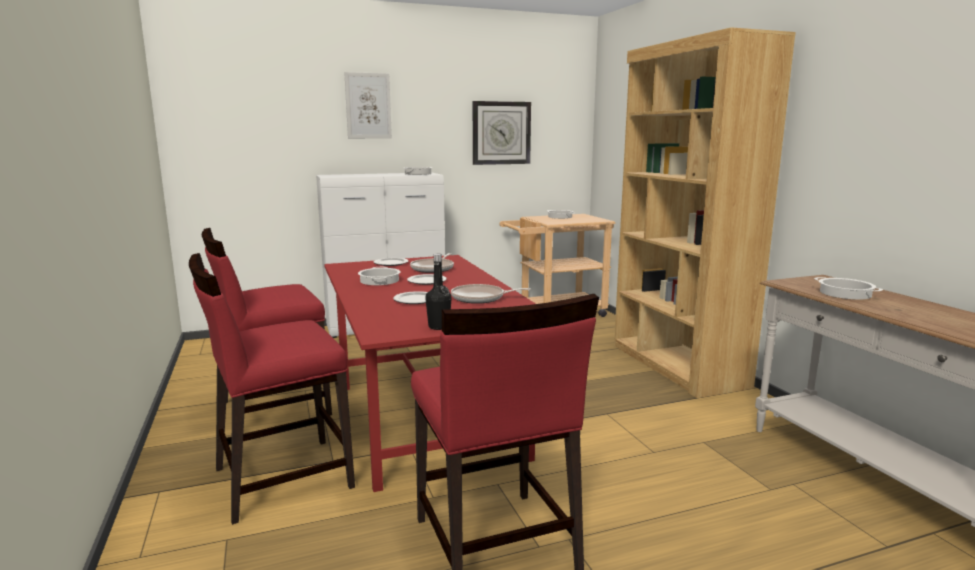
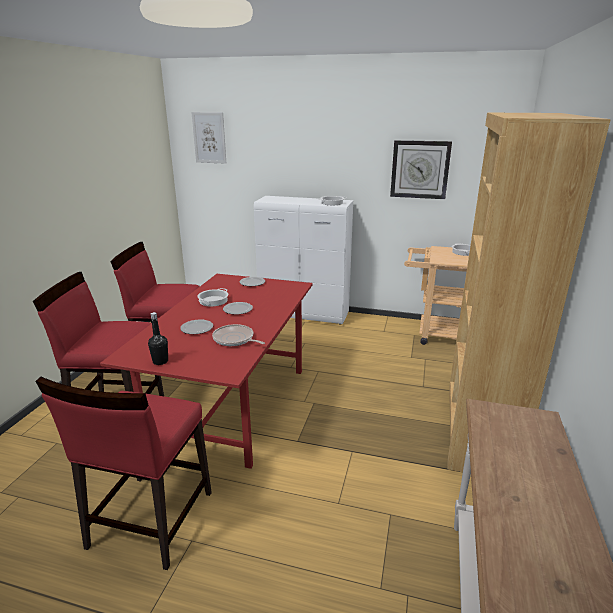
camera: 35 degrees right, 10 degrees up
(368, 106) = (306, 144): picture -> picture (209, 138)
(433, 268) = (266, 296): frying pan -> none
(844, 293) = (510, 450): cooking pot -> none

